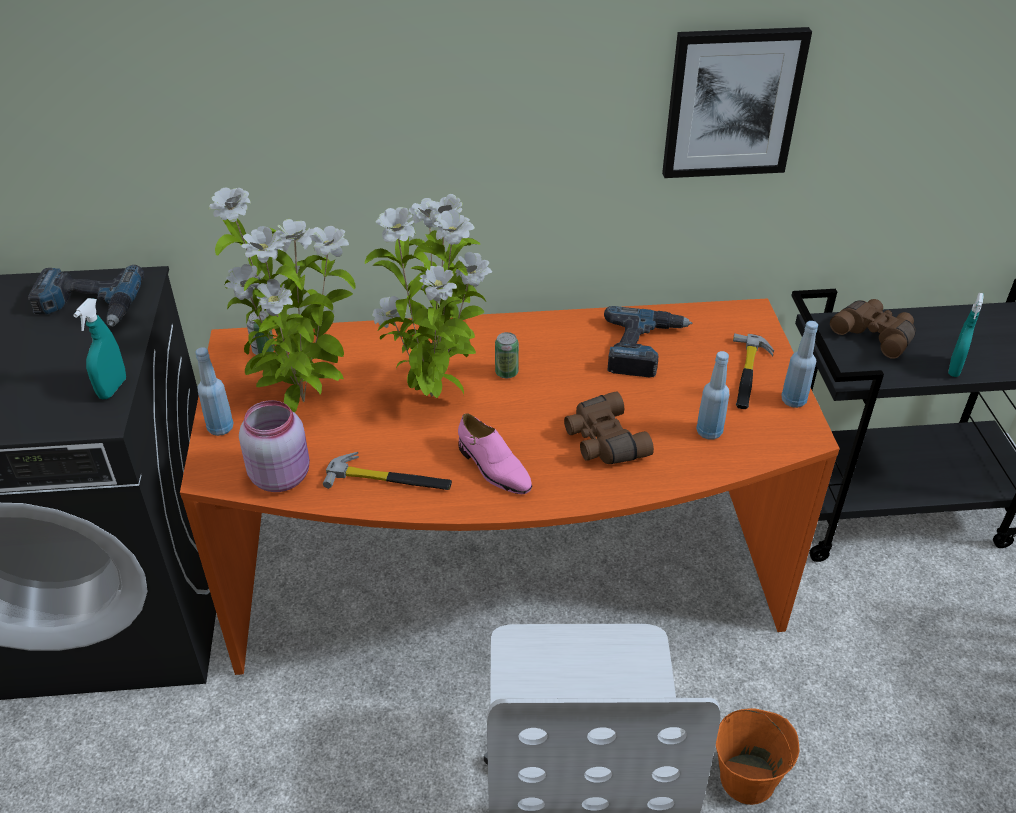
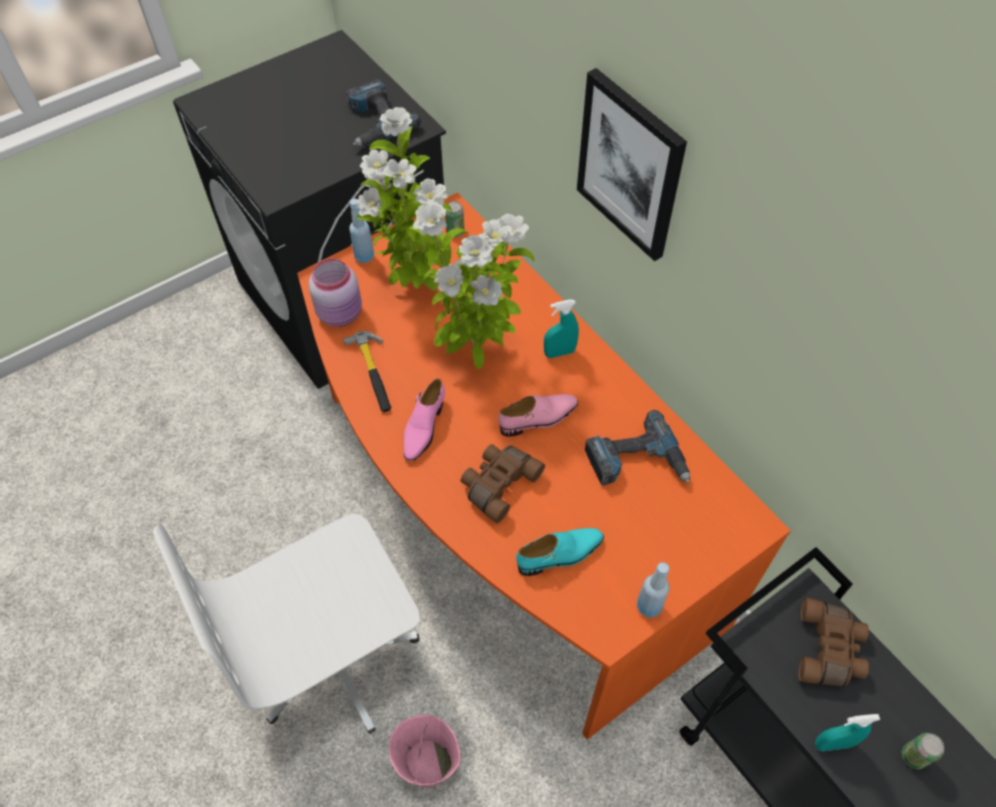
camera: 60 degrees right, 15 degrees up
(112, 388) = (305, 183): turquoise spray bottle -> turquoise spray bottle (559, 353)
(506, 373) = (534, 383): can -> can (913, 756)
(549, 386) = (538, 418): none -> pink shoe
(709, 432) = (560, 554): blue bottle -> turquoise shoe
(732, 103) = (811, 347): picture -> picture (630, 165)
(747, 778) = (428, 763): orange bucket -> pink bucket
(748, 374) = (659, 556): hammer -> none

